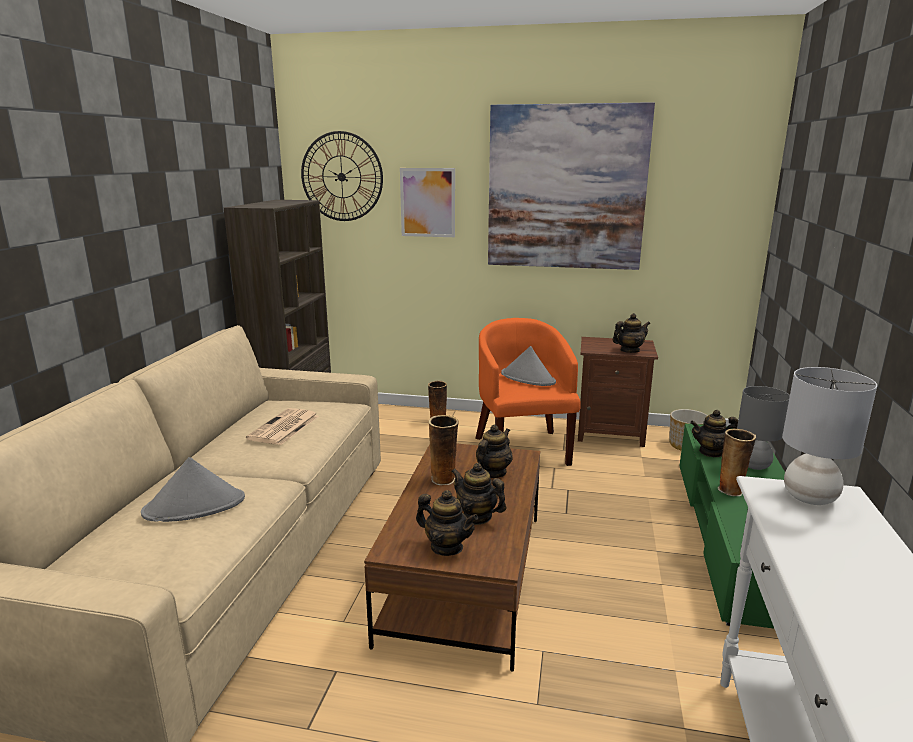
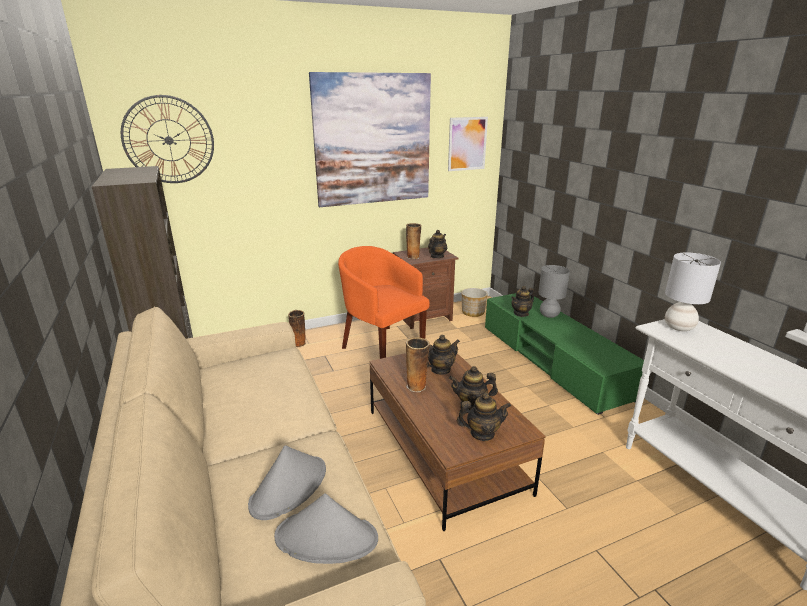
camera: 35 degrees left, 5 degrees up
(284, 428) = (262, 390): newspaper -> none
(427, 202) = (260, 159): picture -> picture (467, 144)
(492, 473) = (440, 370): teapot -> teapot turned 60 degrees clockwise
(528, 378) = (385, 292): grey hat -> grey hat (327, 538)
(731, 490) = (556, 334): vase -> vase (413, 257)

